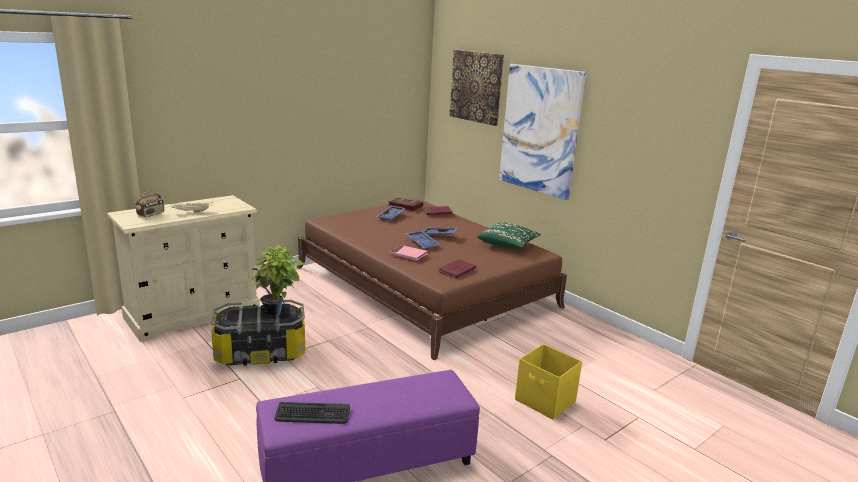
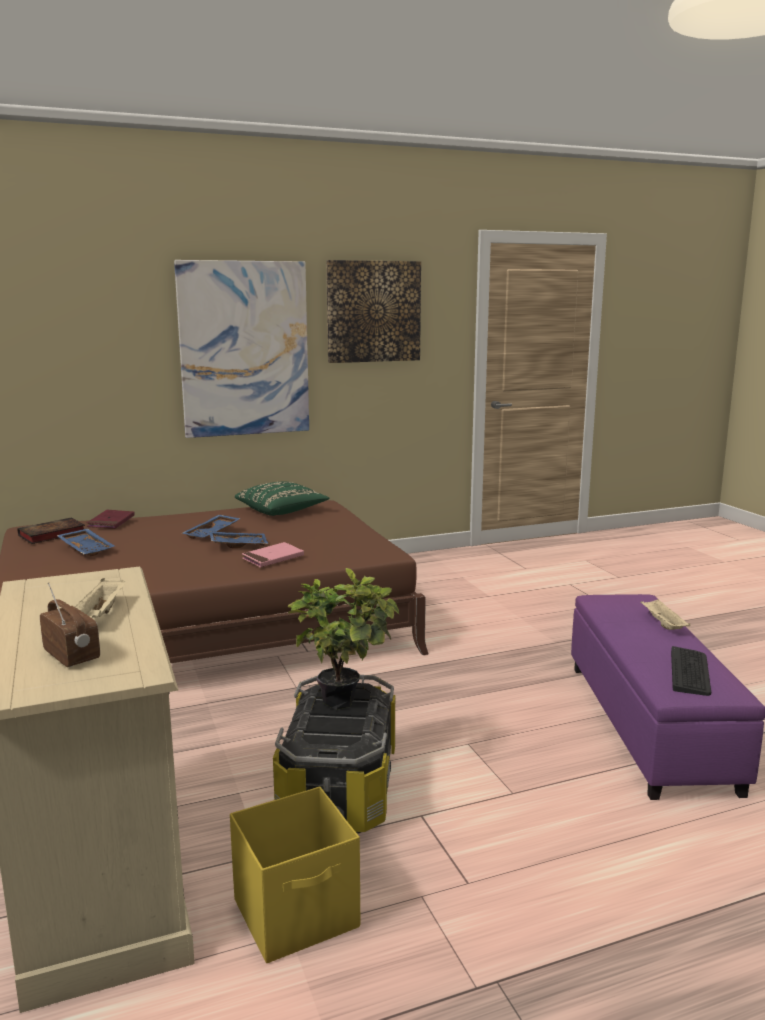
camera: 70 degrees left, 5 degrees down
(404, 406) = (662, 624): none -> beige tray
(457, 270) = (351, 542): red book -> none
(476, 87) = (100, 303): picture -> picture (373, 311)
(545, 401) = (536, 614): yellow storage box -> yellow storage box (298, 914)

